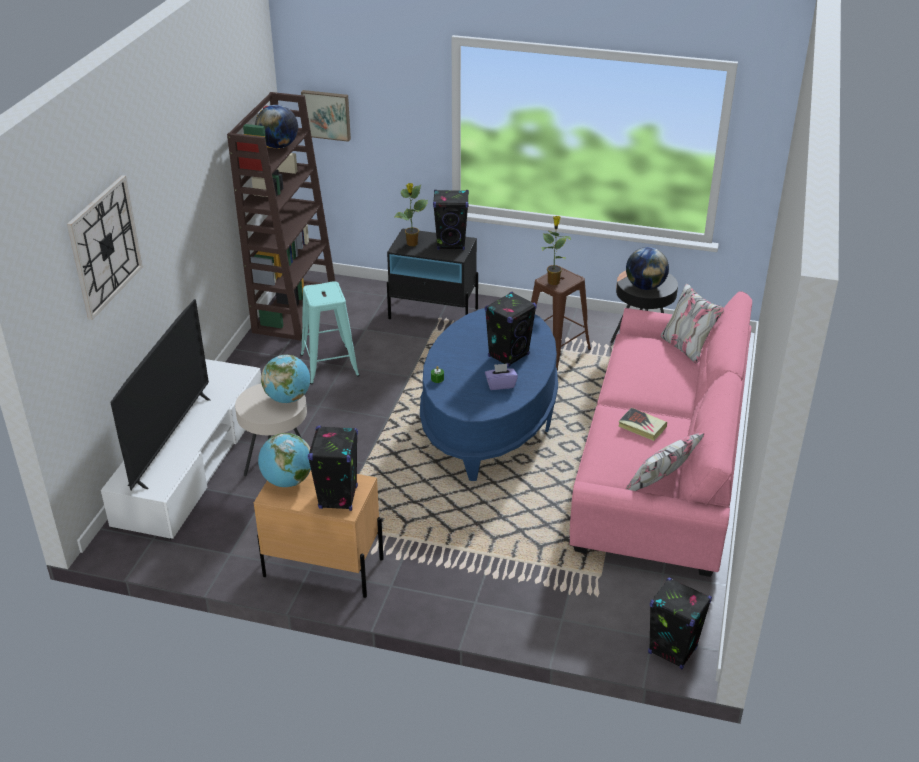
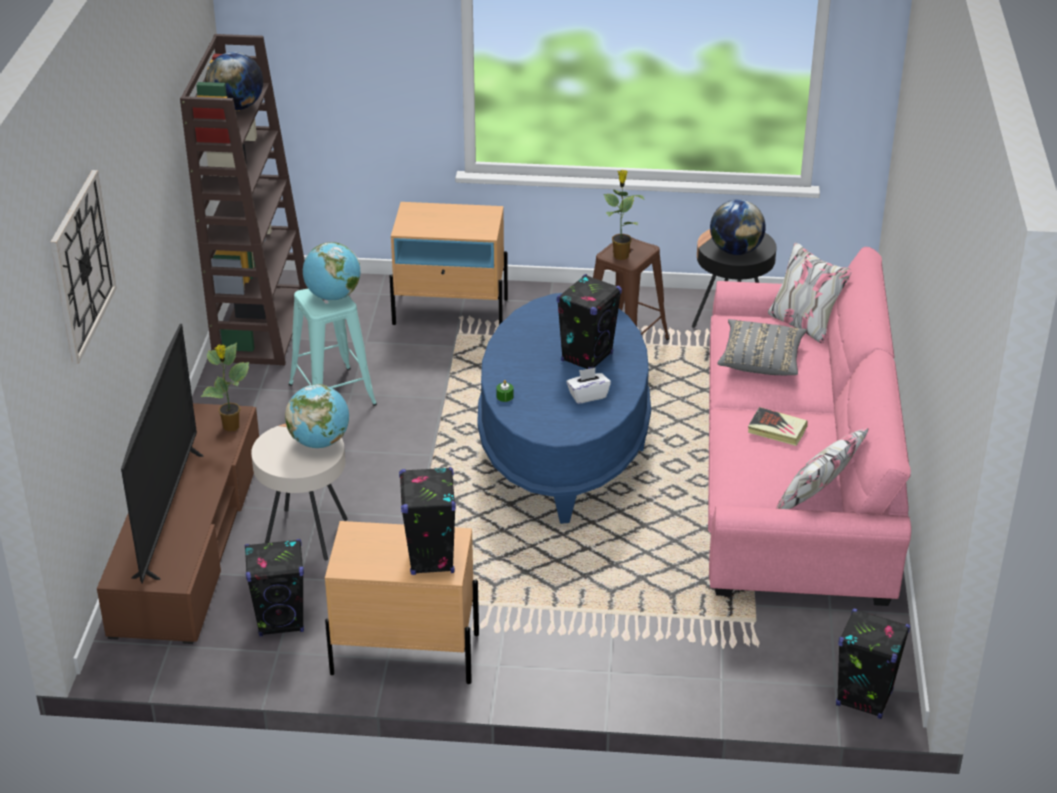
camera: 10 degrees left, 0 degrees up
(192, 462) = (188, 541): white tv stand -> brown tv stand
(287, 481) = (359, 546): globe -> globe (333, 296)
(327, 114) = (288, 57): picture -> none
(412, 244) = (420, 221): potted plant -> potted plant (231, 427)
(433, 313) = (451, 311): black nightstand -> beige nightstand
(451, 244) = (473, 217): black speaker -> black speaker (281, 621)
(500, 385) = (587, 395): purple tissue box -> white tissue box
(644, 371) = (761, 360): none -> grey pillow

